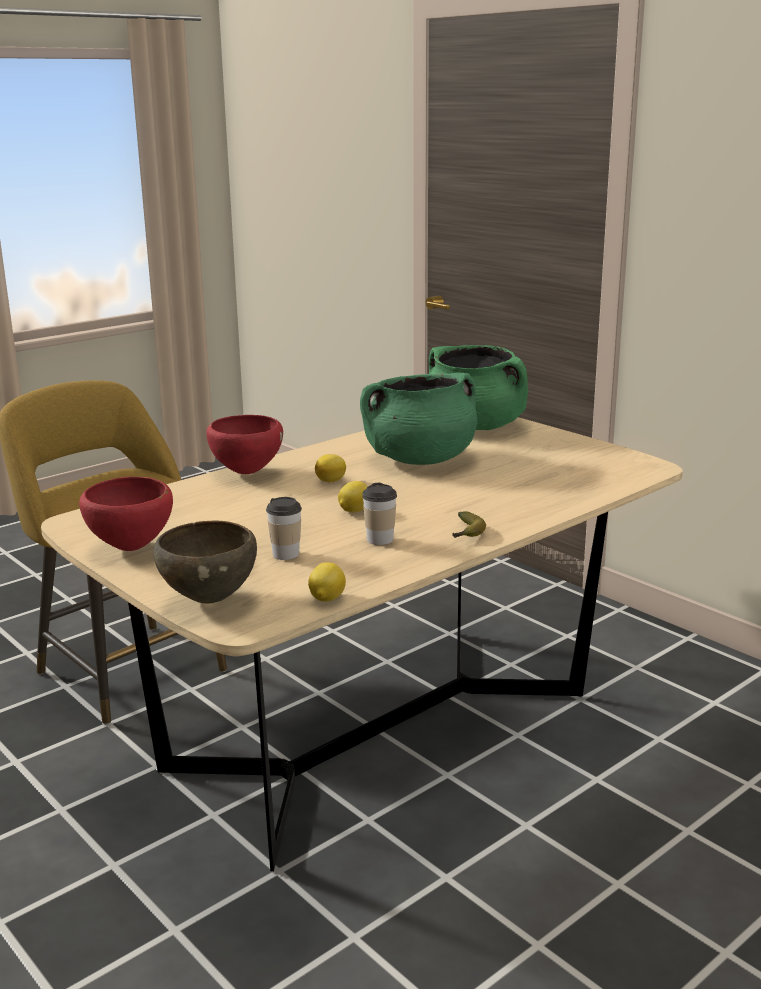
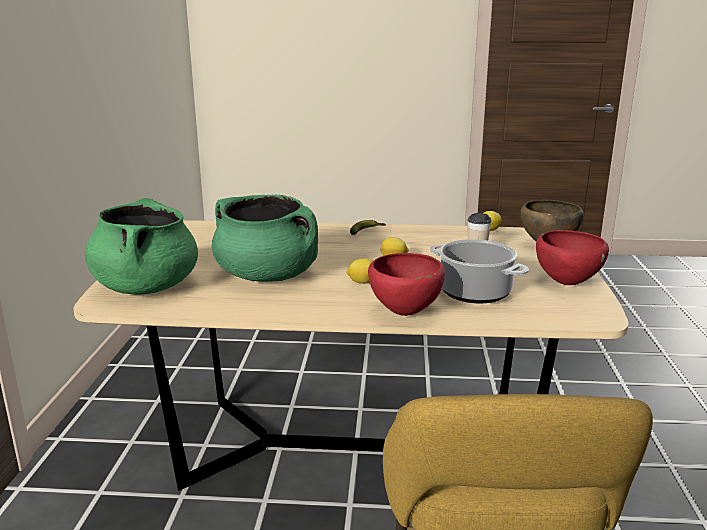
camera: 135 degrees left, 0 degrees up
(216, 506) = (473, 292): none -> cooking pot
(380, 540) = (414, 242): cup -> none

